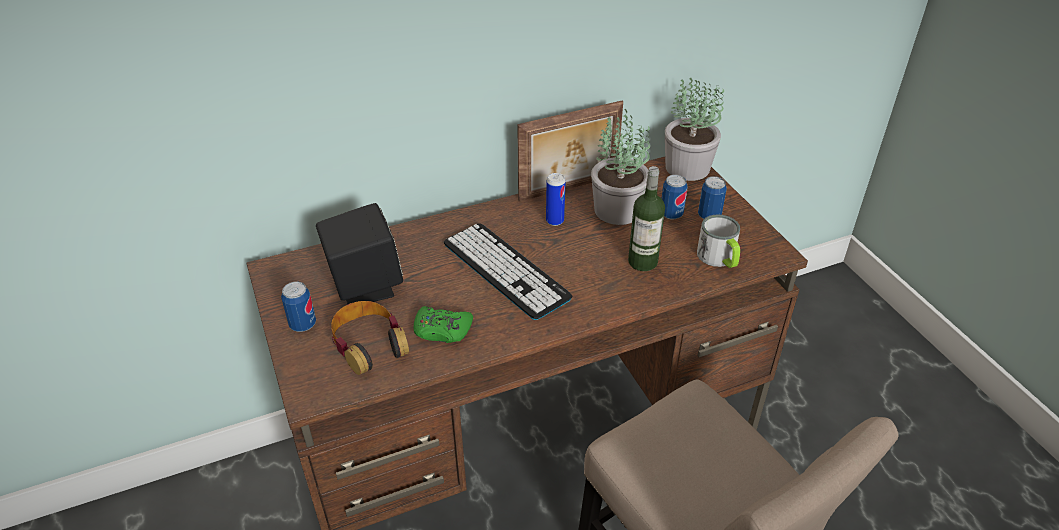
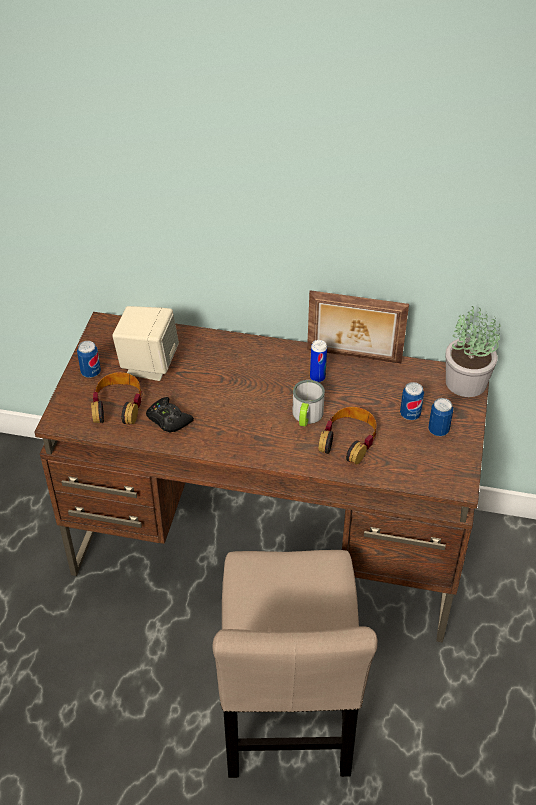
camera: 35 degrees right, 5 degrees up
(365, 286) = (148, 364): black speaker -> beige speaker
(442, 330) = (168, 419): green game controller -> black game controller
(505, 270) = (247, 398): keyboard -> none
(616, 209) = (372, 390): potted plant -> none
(642, 262) = (348, 440): bottle -> headphones
(719, 259) = (408, 467): mug -> mug (306, 416)

